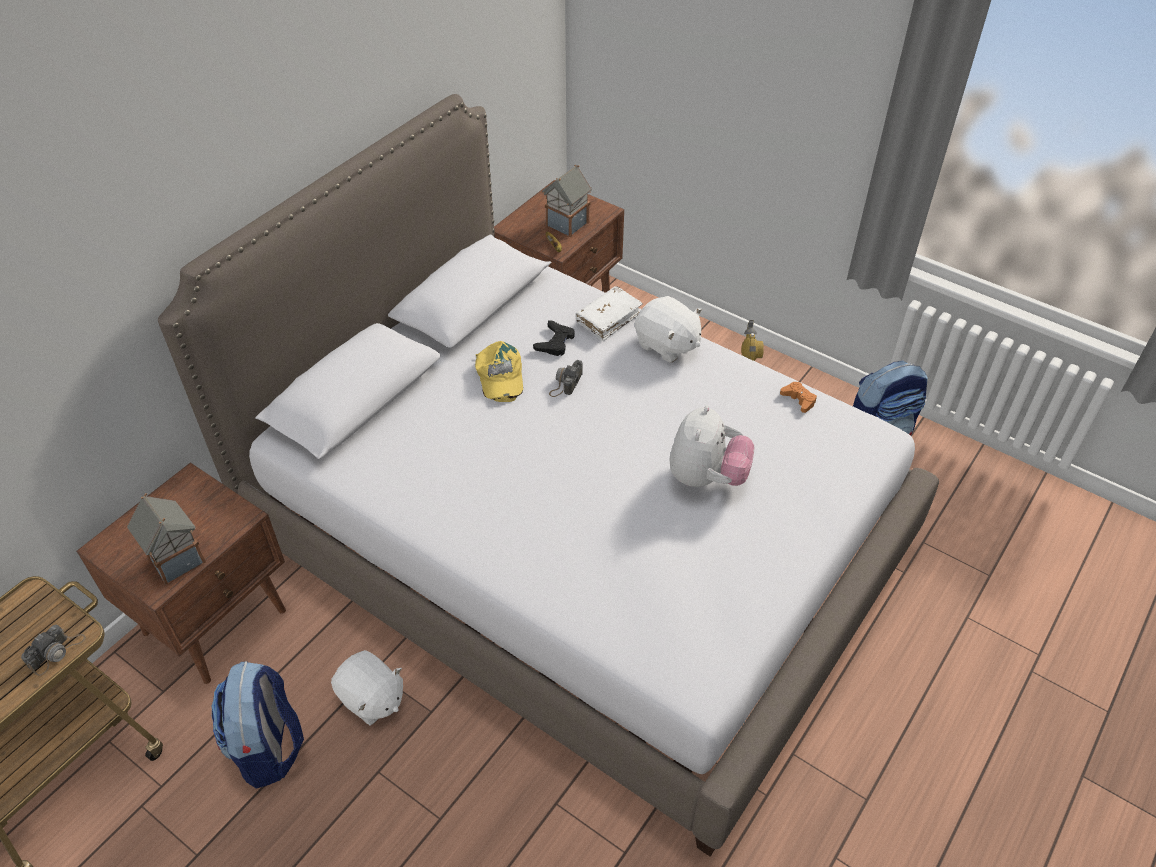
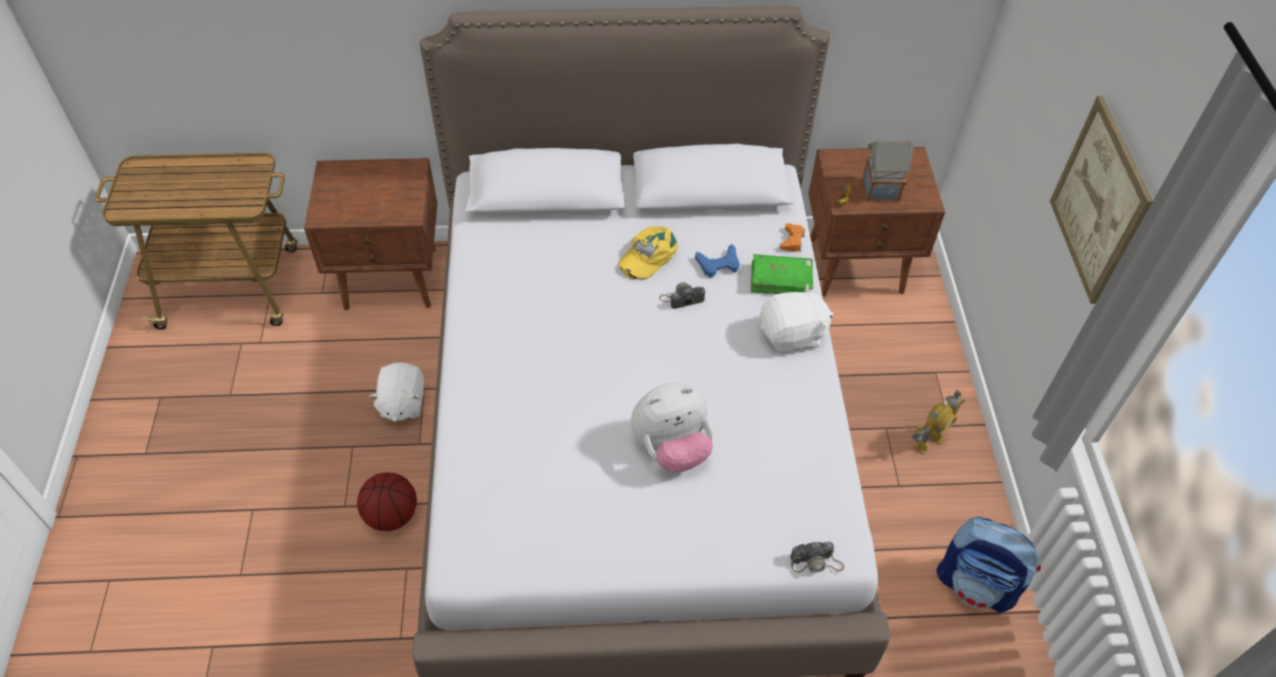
camera: 50 degrees right, 5 degrees up
(56, 652) = (229, 205): camera -> camera (816, 562)
(177, 561) = (348, 210): toy house -> none
(268, 748) = (325, 375): backpack -> none
(487, 782) = (391, 515): none -> basketball
(555, 342) = (718, 264): black game controller -> blue game controller
(608, 319) = (780, 280): white book -> green book
(667, 345) = (792, 335): white plush toy -> white plush toy turned 105 degrees counterclockwise
(798, 400) = (824, 463): orange game controller -> orange game controller (792, 241)
(807, 85) = (1099, 201): none -> picture

